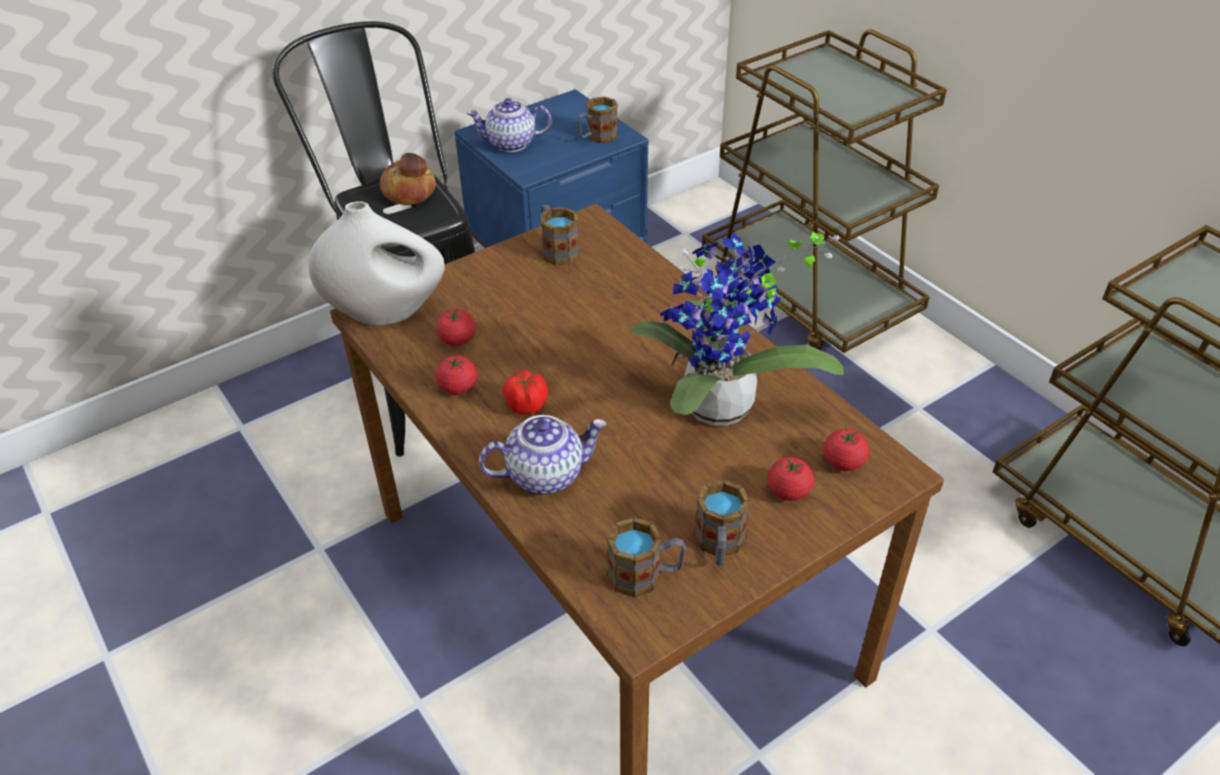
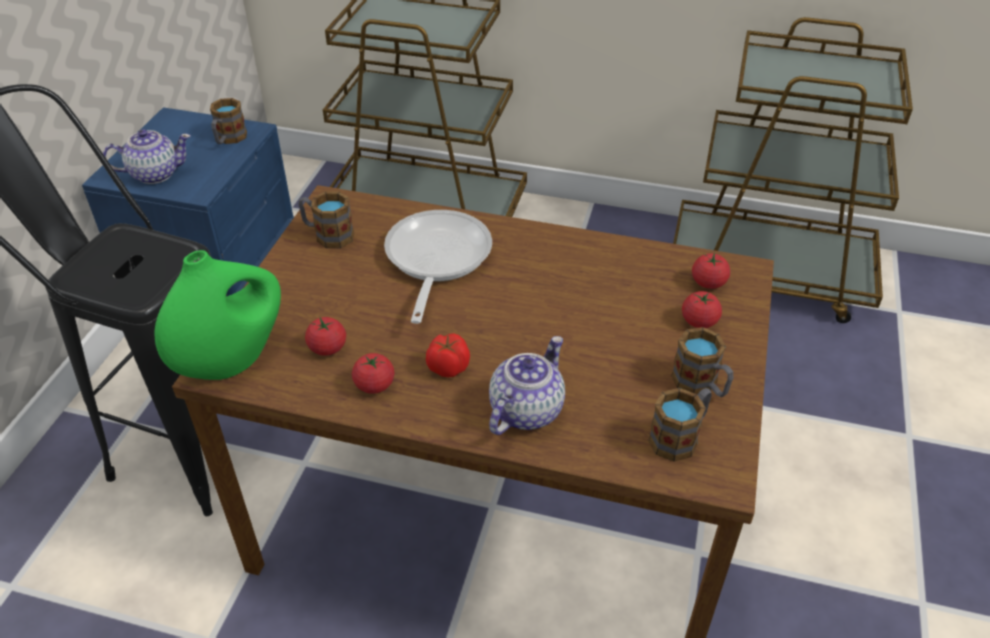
camera: 40 degrees left, 0 degrees up
(386, 312) = (233, 359): white vase -> green vase
(409, 191) = (124, 248): bread -> none
(512, 143) = (154, 174): teapot -> teapot turned 150 degrees counterclockwise
(617, 312) = (435, 260): none -> frying pan
(718, 412) = (593, 294): potted plant -> none

